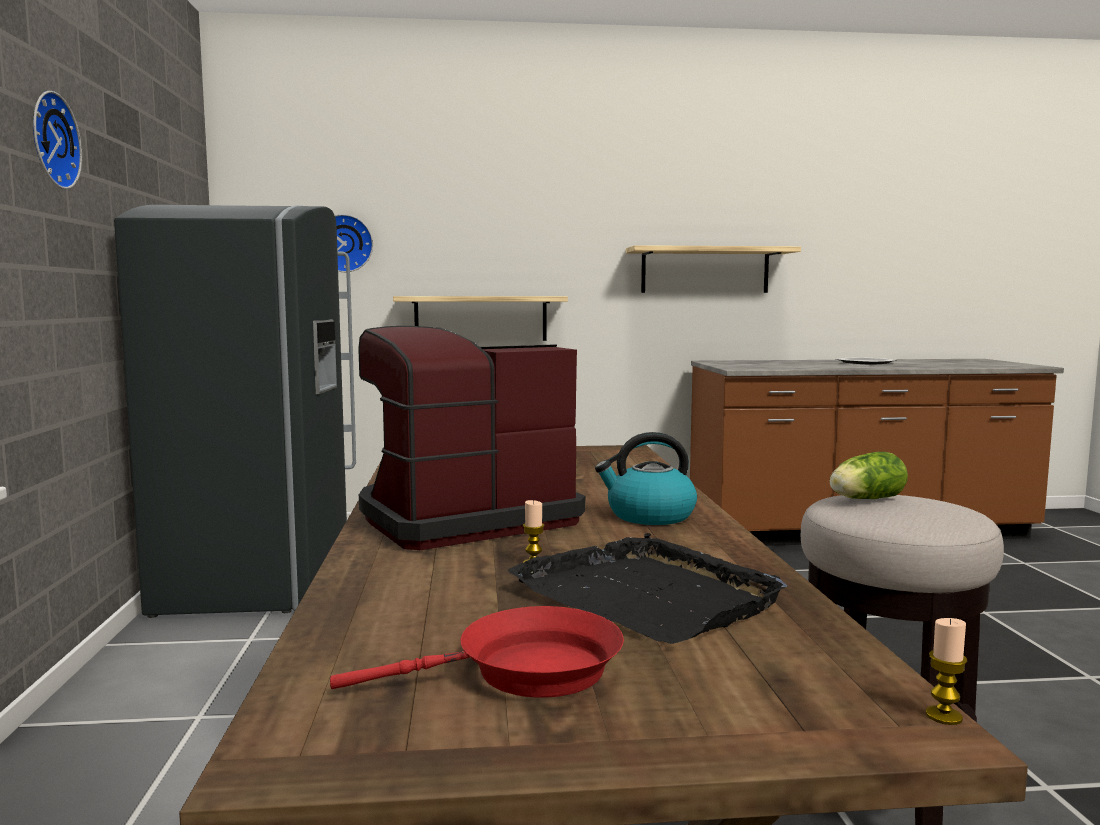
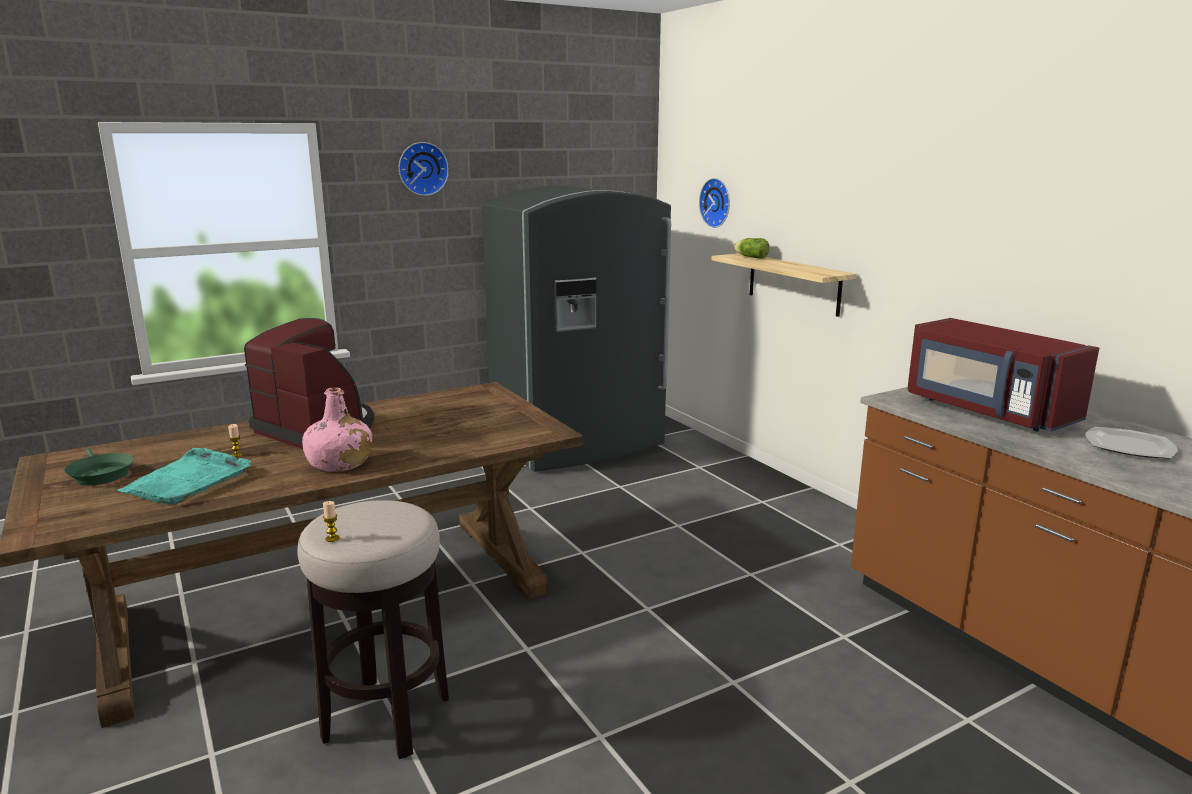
camera: 65 degrees right, 10 degrees up
(525, 672) = (100, 474): red frying pan -> green frying pan
(648, 595) = (188, 481): black tray -> turquoise tray
(649, 516) = (339, 463): kettle -> pink bottle
(705, 270) = (1002, 266): shelf -> none
(782, 364) = (986, 411): none -> red microwave
(864, 499) = (384, 510): lettuce -> lettuce (750, 257)
(943, 716) = (39, 540): candle -> candle (332, 538)

